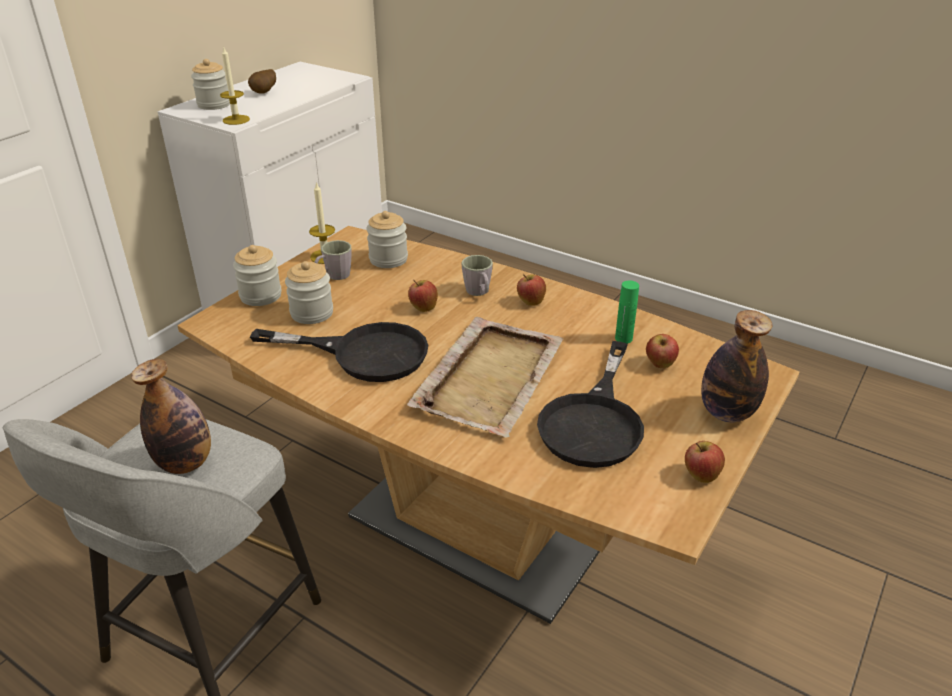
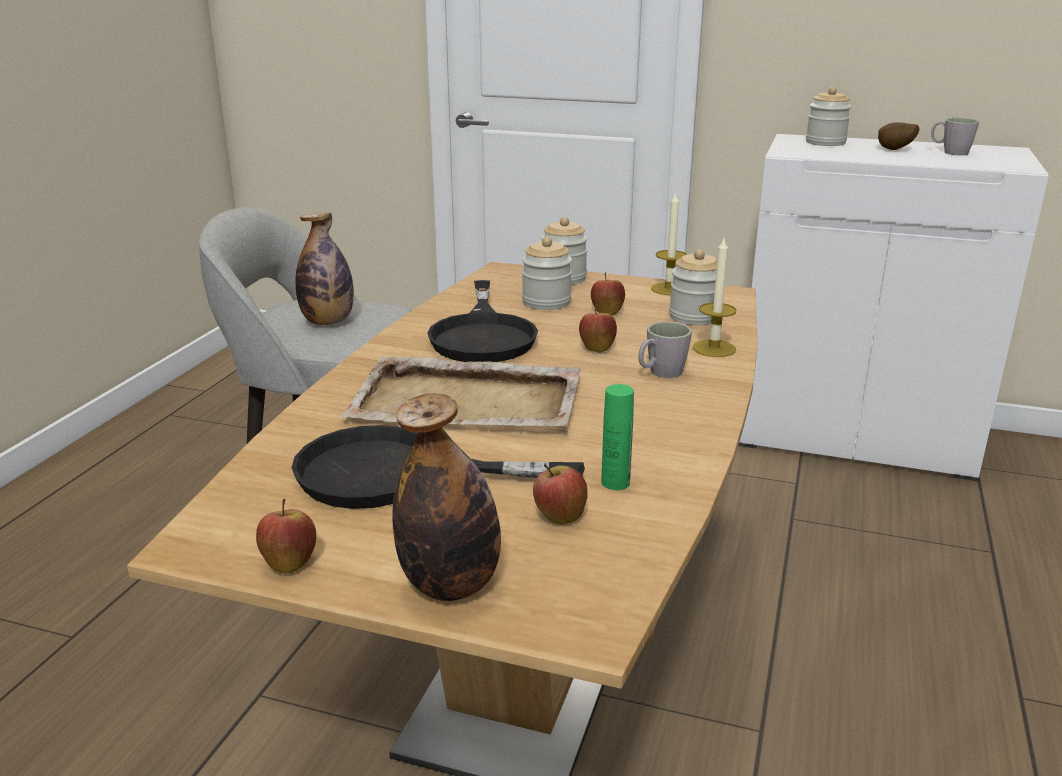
camera: 75 degrees right, 10 degrees down
(236, 120) = (798, 153): candle -> candle (714, 348)
(334, 276) = (629, 299): grey mug -> grey mug (950, 152)
(530, 302) = (664, 407): apple -> apple (607, 312)

